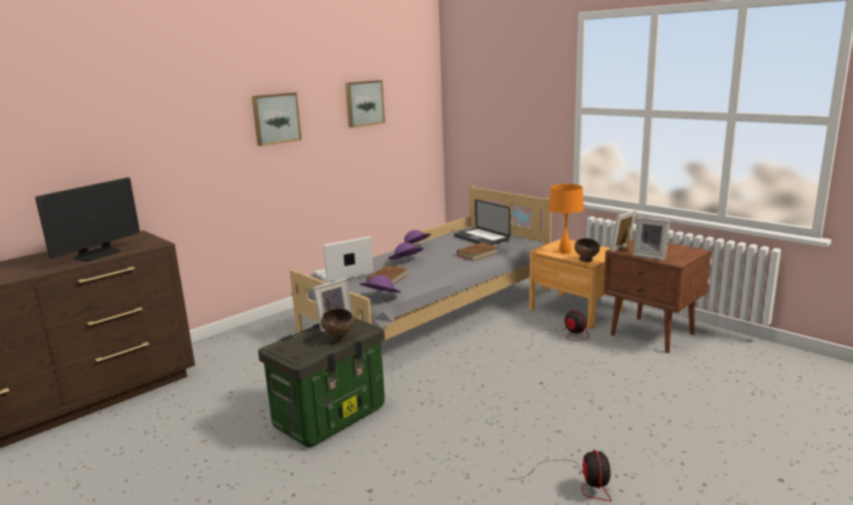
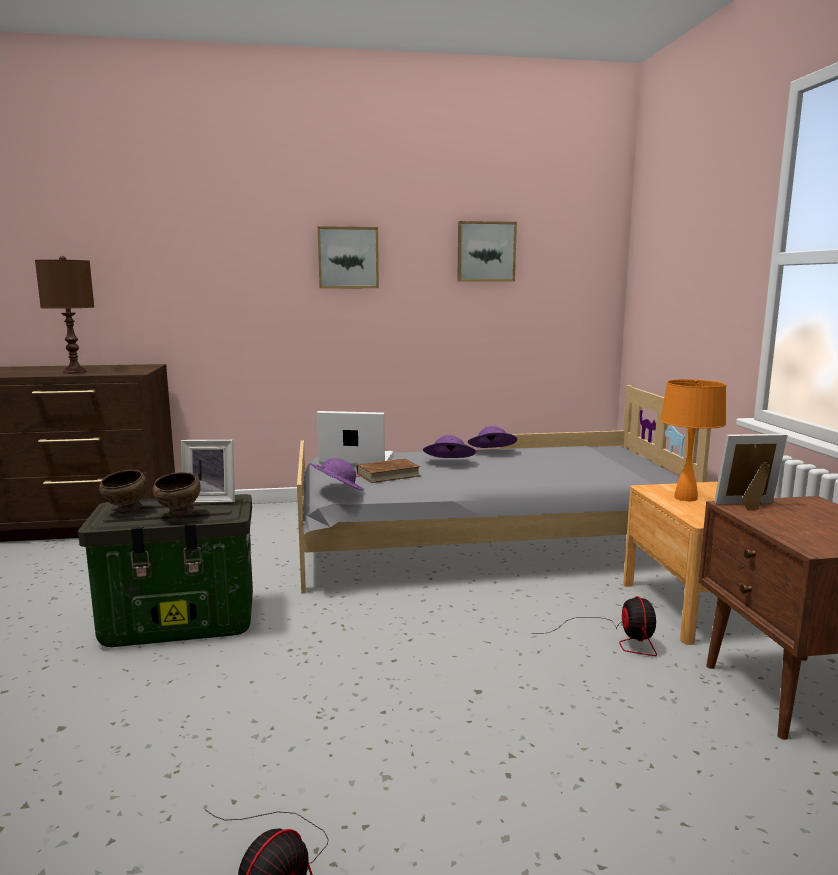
camera: 35 degrees right, 5 degrees down
(97, 254) = (75, 372): monitor -> brown table lamp
(477, 254) = (554, 474): brown book -> none
(481, 238) = (600, 459): laptop -> none
(586, 261) = (697, 518): brown bowl -> brown bowl (127, 511)
(650, 256) = (779, 526): picture frame -> none

